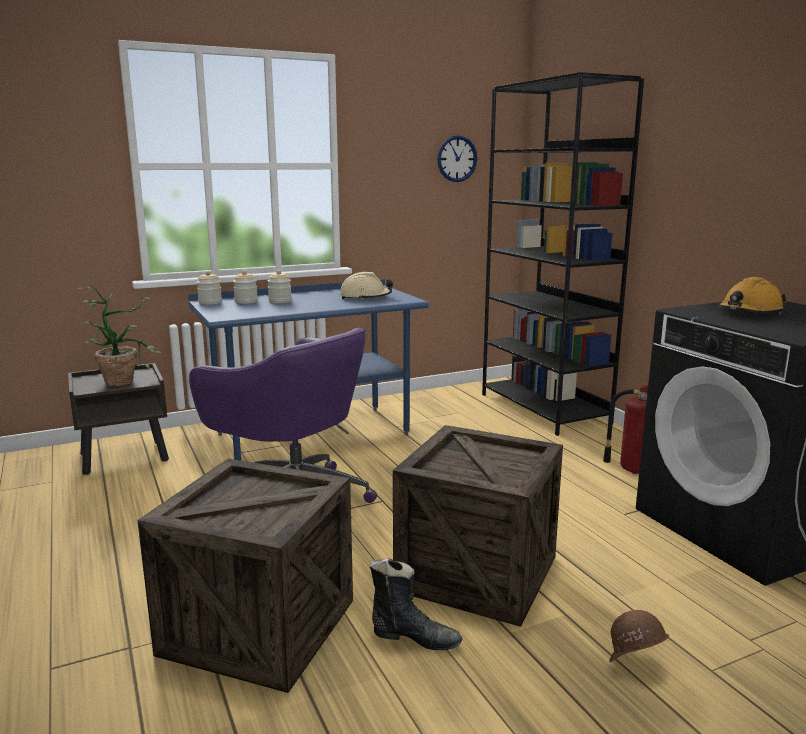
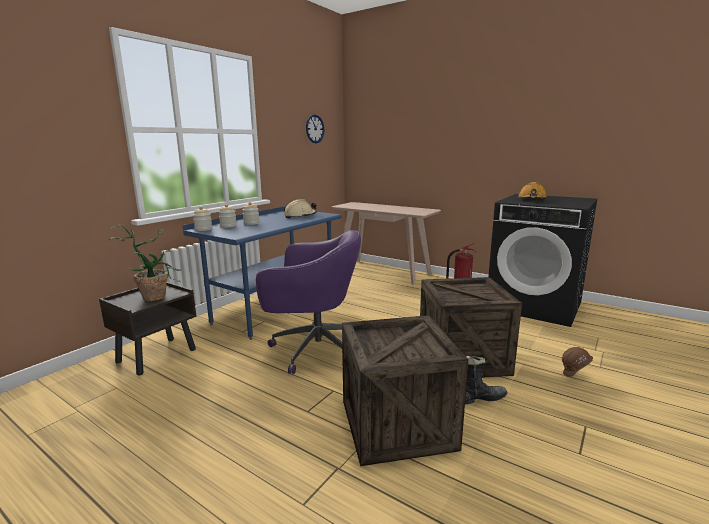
camera: 30 degrees left, 0 degrees up
(544, 409) = (383, 271): black bookcase -> beige console table

